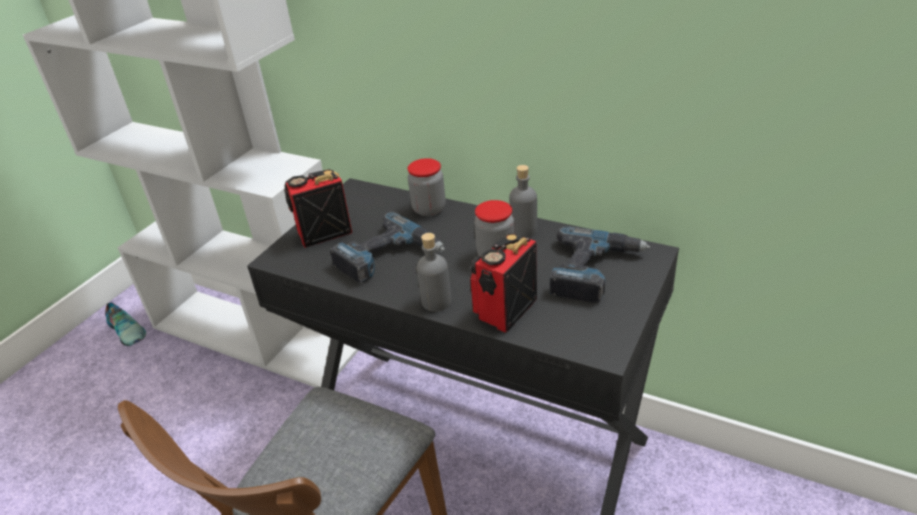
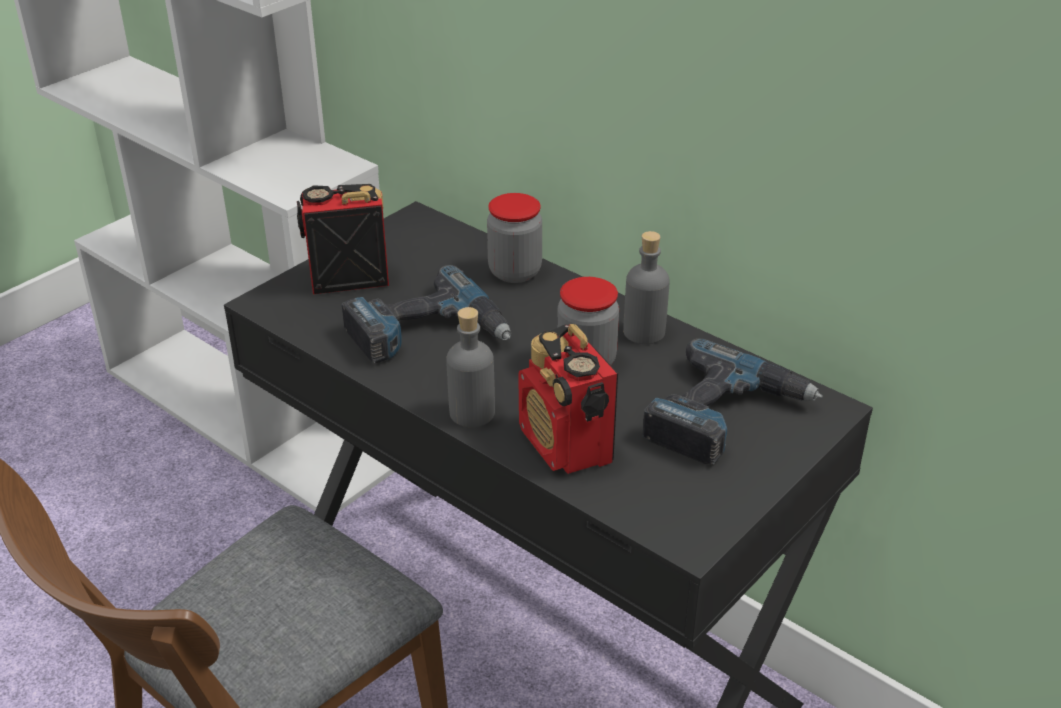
camera: 10 degrees right, 0 degrees up
(128, 330) = (70, 368): shoe -> none
(504, 310) = (566, 446): radio -> radio turned 75 degrees counterclockwise

